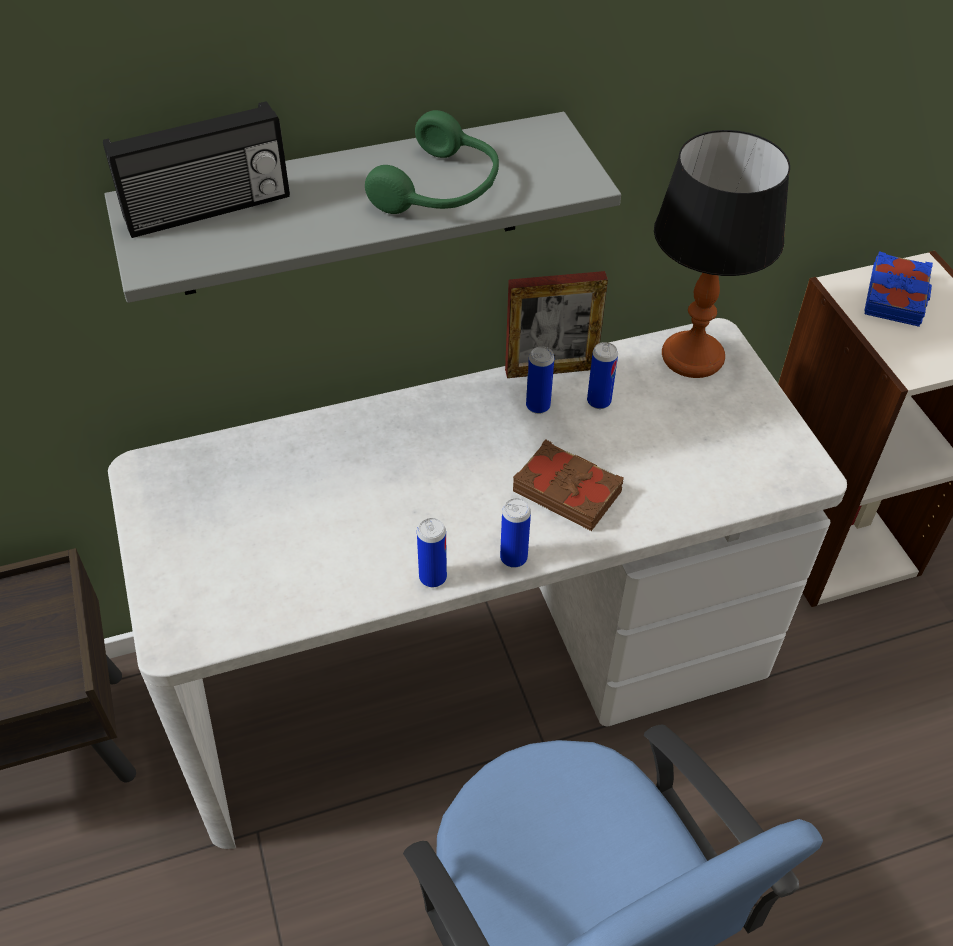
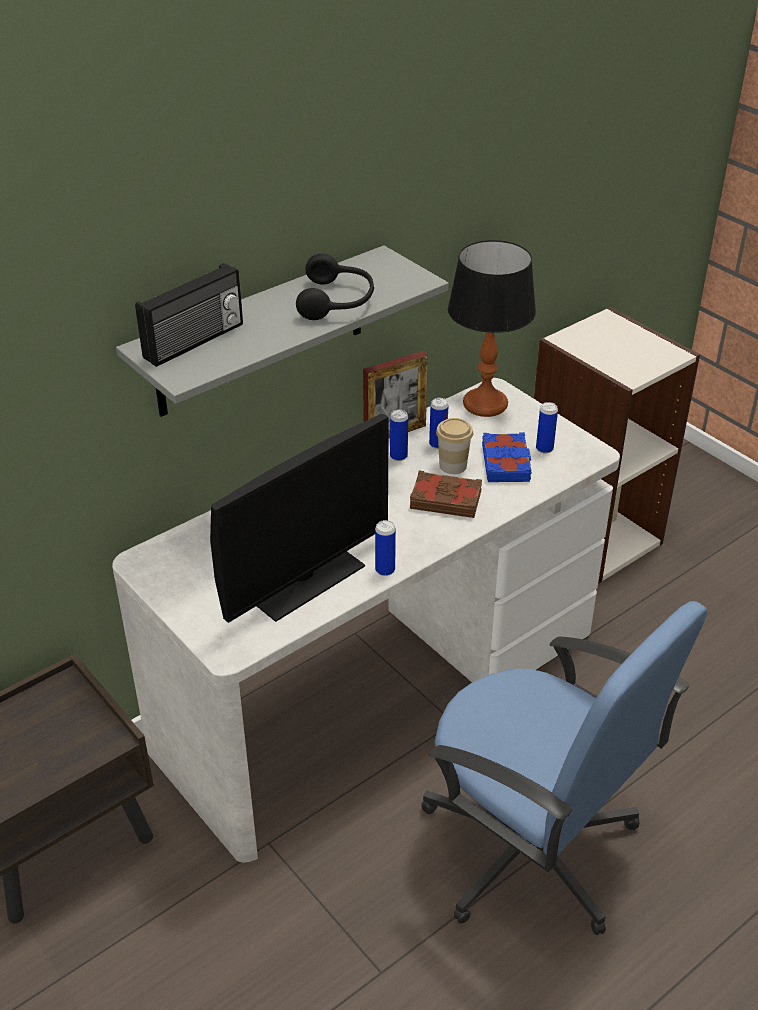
camera: 20 degrees left, 10 degrees down
(322, 560) = (304, 580): none -> monitor
(441, 189) = (337, 301): green headphones -> black headphones
(513, 558) = (432, 545): can -> can (544, 449)
(603, 440) = (453, 465): none -> cup
(897, 296) = (599, 338): blue book -> blue book (506, 463)

